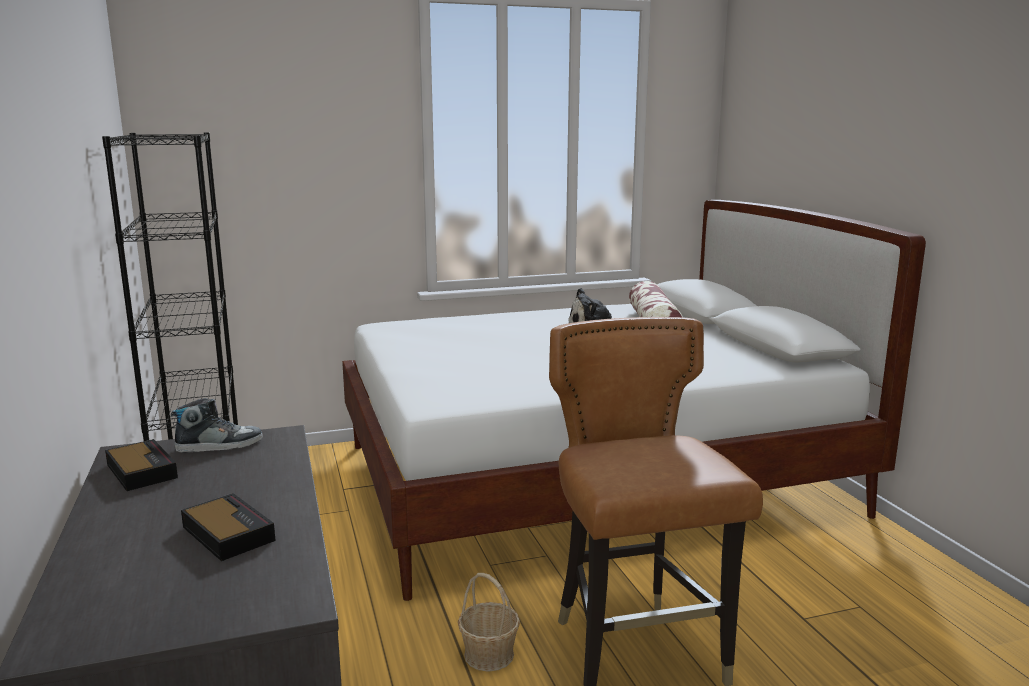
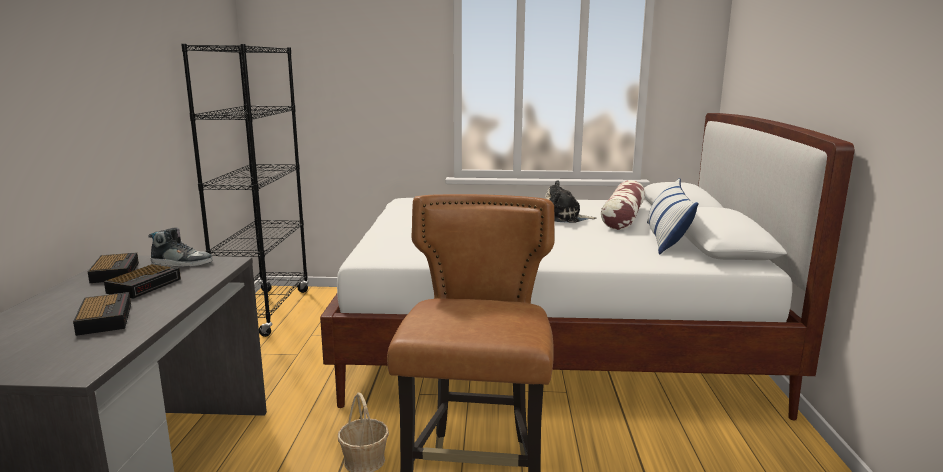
camera: 20 degrees right, 0 degrees up
(215, 482) = (145, 285): none -> alarm clock
(722, 344) = (666, 238): none -> pillow

